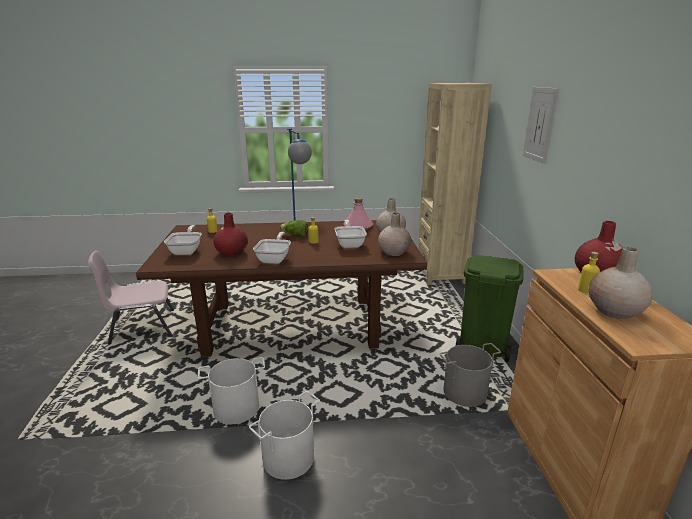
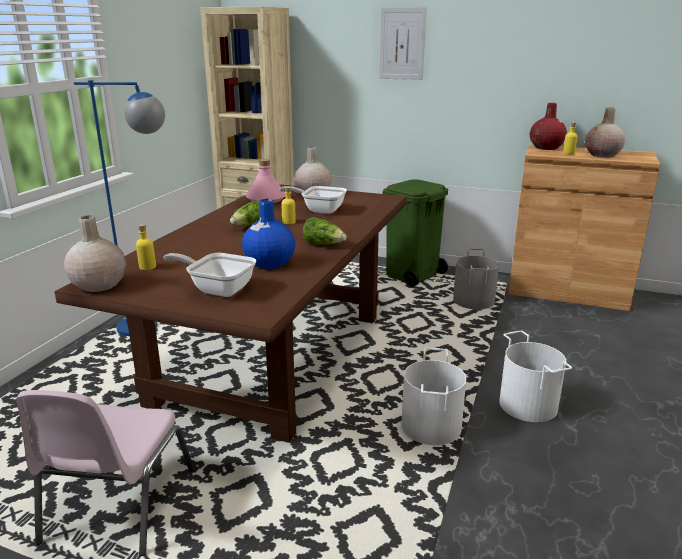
camera: 65 degrees left, 0 degrees up
(232, 252) = (269, 263): red vase -> blue vase
(275, 259) = (324, 245): frying pan -> lettuce
(394, 252) = (367, 200): beige vase -> beige vase (98, 285)

